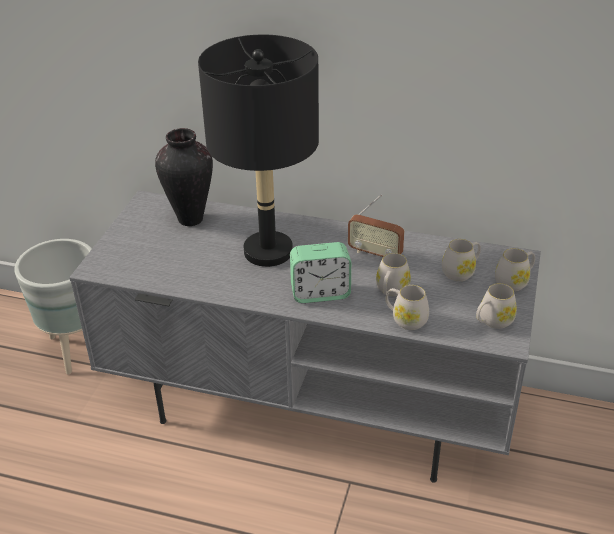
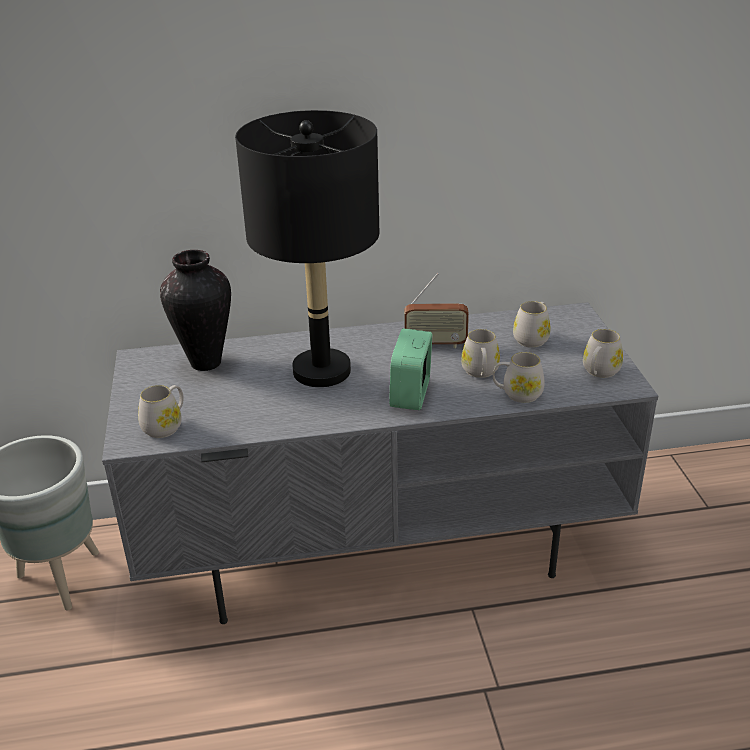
camera: 25 degrees left, 5 degrees down
(320, 293) = (411, 394): alarm clock -> alarm clock turned 135 degrees clockwise
(514, 281) = (588, 333): white mug -> white mug (166, 426)

